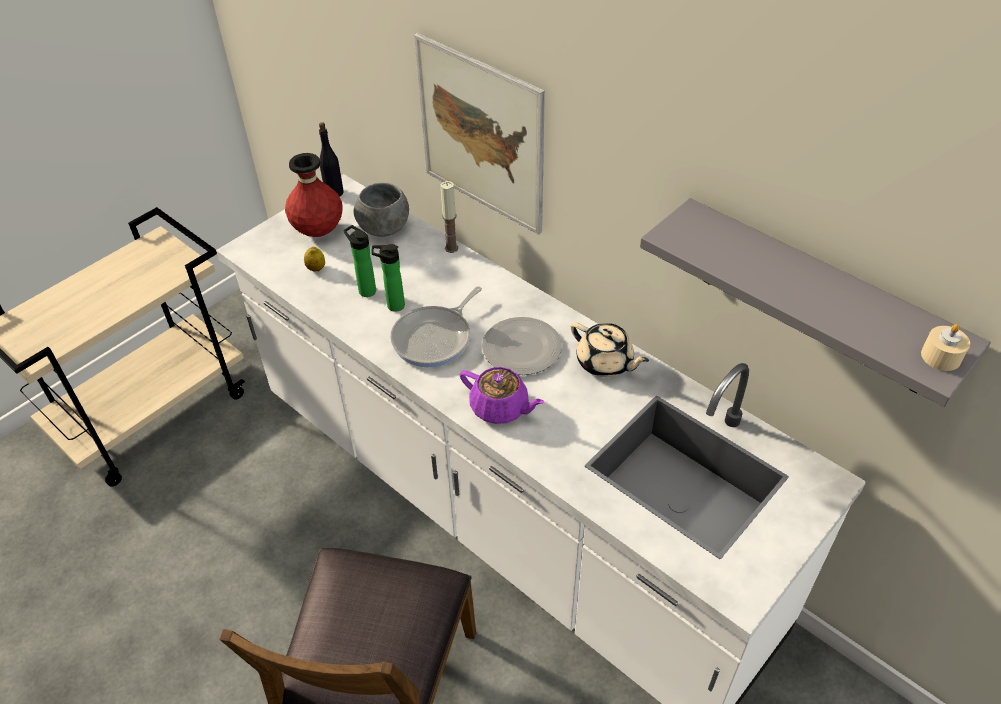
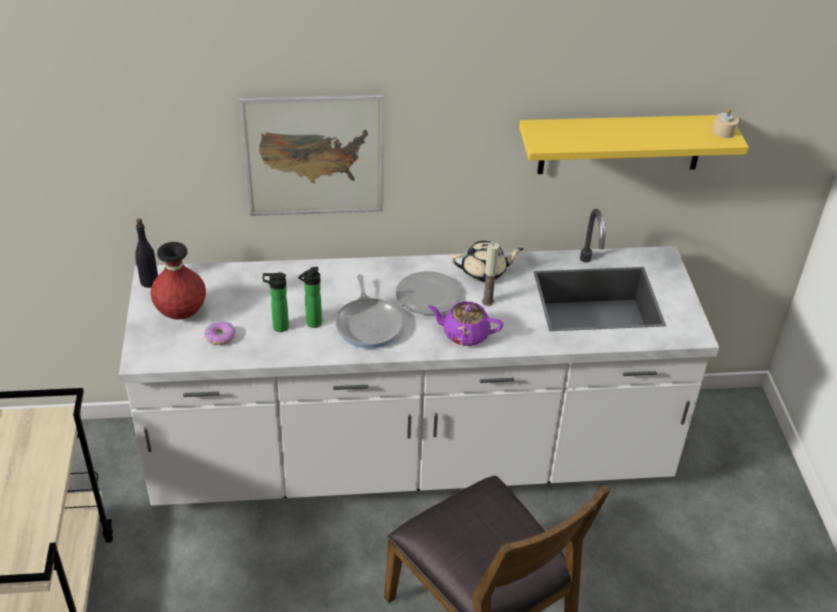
camera: 50 degrees left, 5 degrees down
(316, 268) = (220, 337): lemon -> donut
(383, 228) = (227, 283): grey bowl -> none
(451, 248) = (295, 266): candle -> candle (488, 301)
(500, 408) = (464, 334): purple teapot -> purple teapot turned 150 degrees counterclockwise
(816, 299) = (621, 144): grey shelf -> yellow shelf

